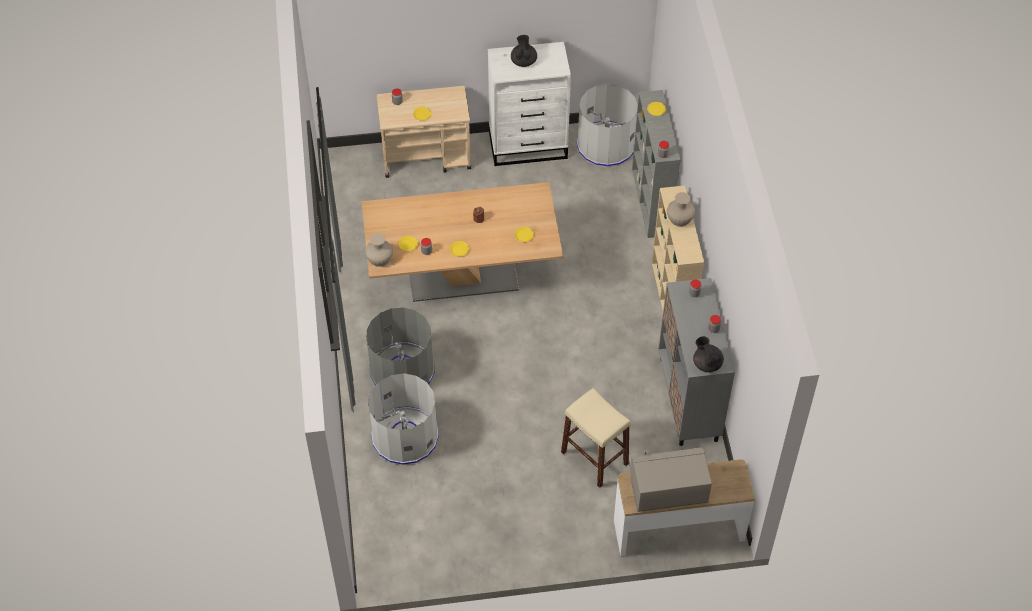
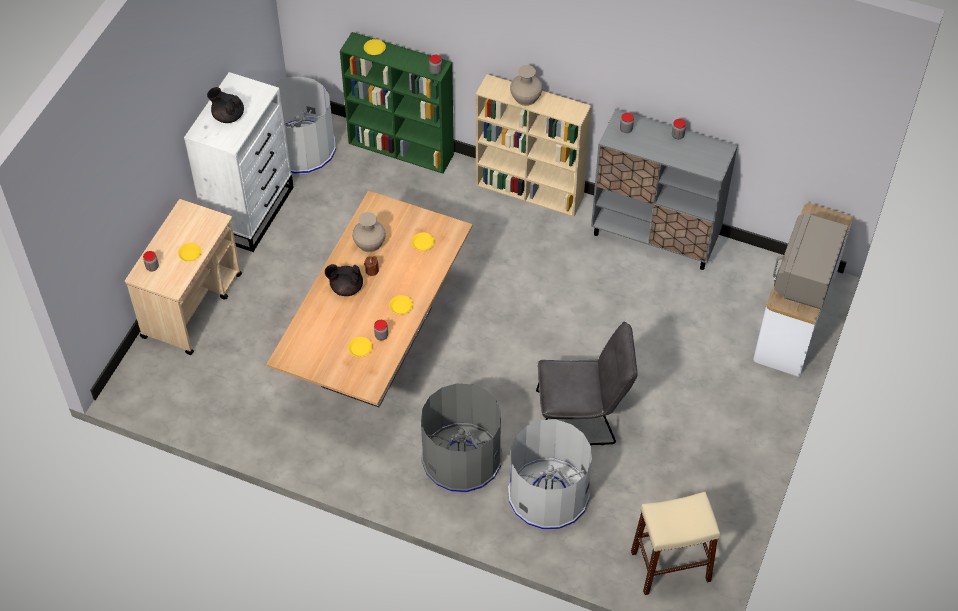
camera: 60 degrees left, 0 degrees up
(379, 259) = (360, 383): beige vase -> beige vase (369, 243)
(485, 427) = (582, 417): none -> grey chair
(594, 458) = (676, 343): beige stool -> beige stool (671, 566)
(651, 202) = (402, 149): grey bookcase -> green bookcase
(707, 363) = (715, 160): black teapot -> black teapot (346, 287)

